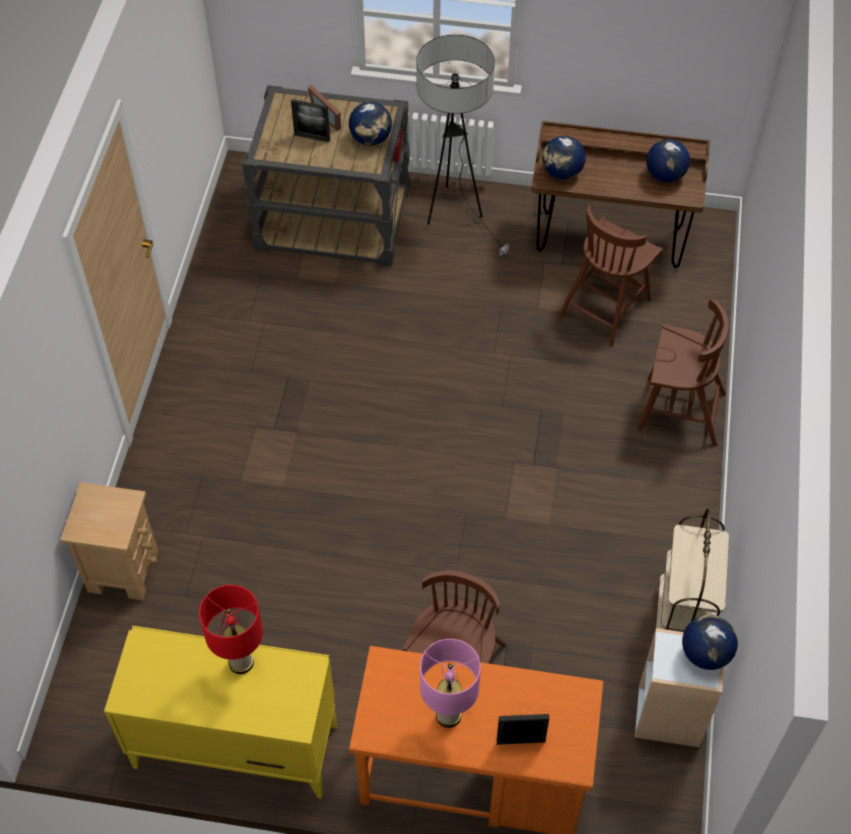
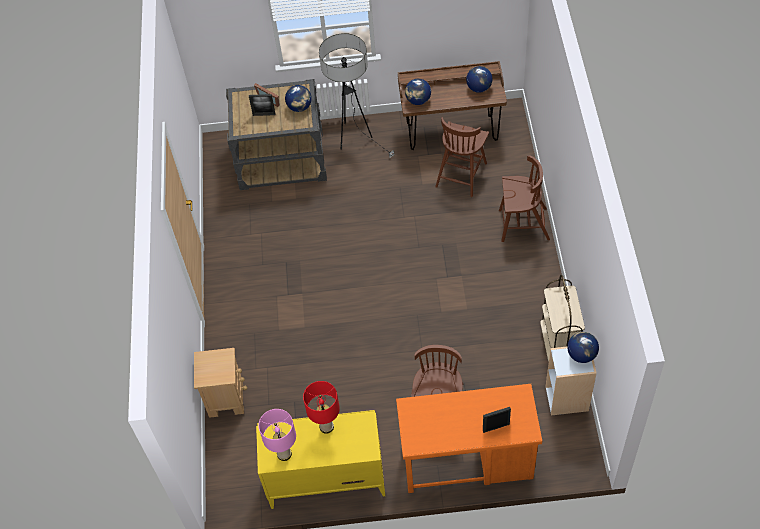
camera: 10 degrees left, 0 degrees up
(448, 715) = (452, 424): pink table lamp -> pink table lamp (284, 454)

